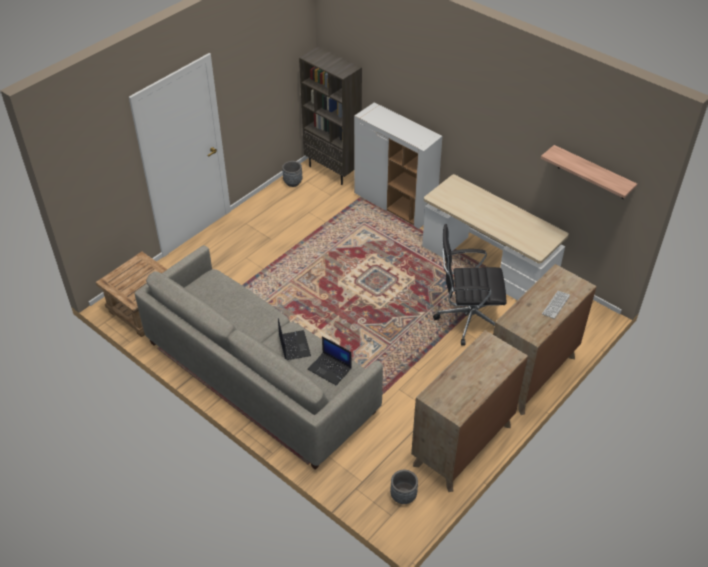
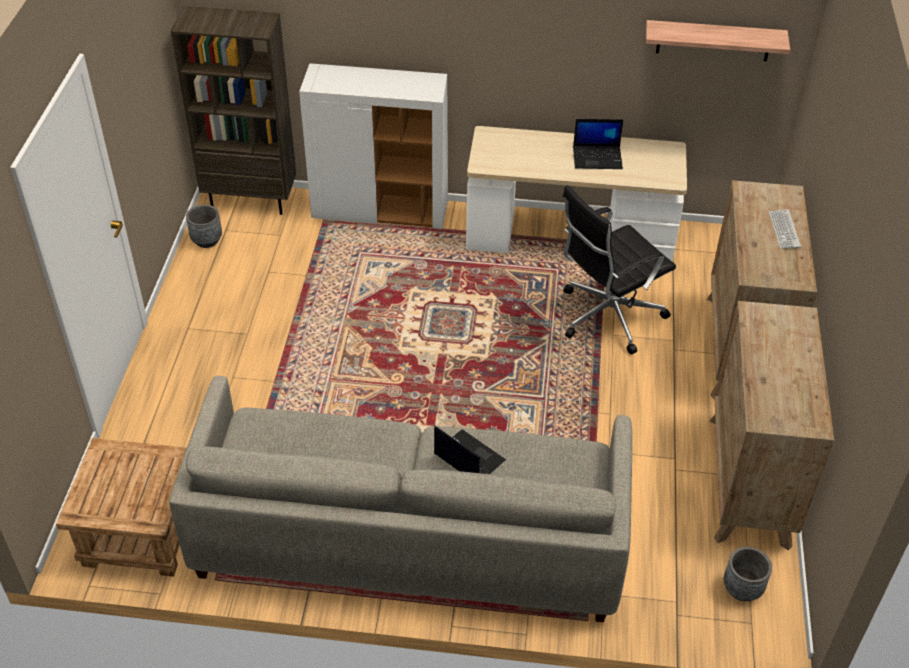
camera: 35 degrees left, 0 degrees up
(330, 369) = (548, 463): laptop -> laptop (598, 157)

